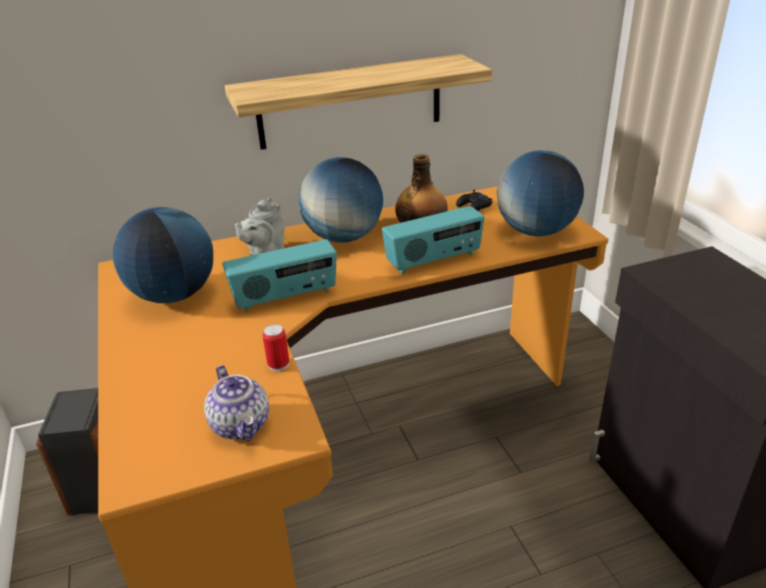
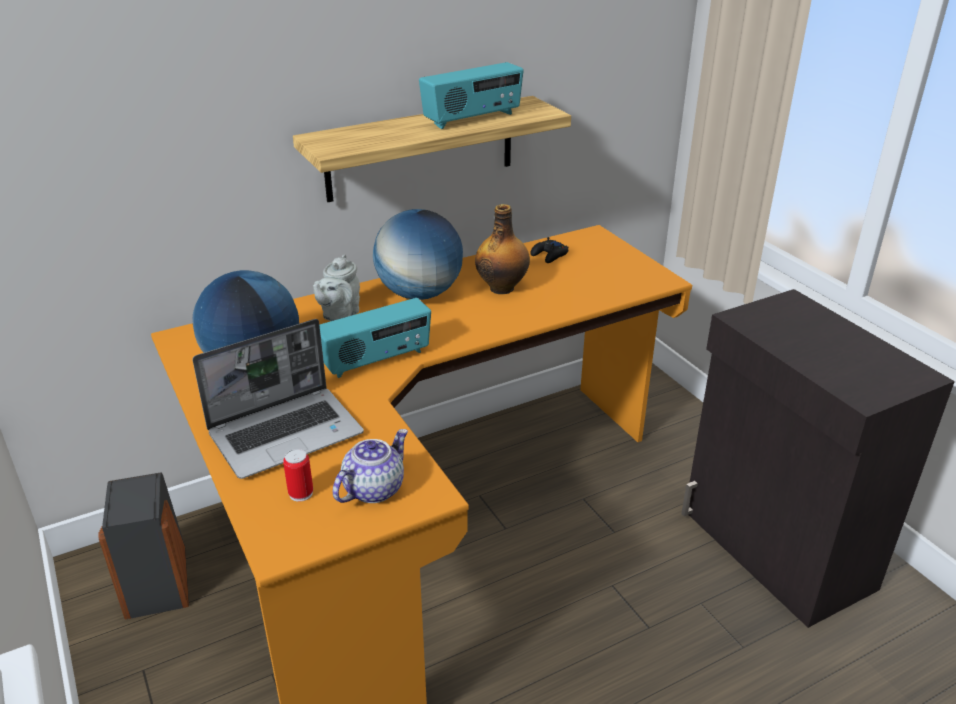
camera: 10 degrees left, 0 degrees up
(180, 362) = (287, 433): none -> laptop
(242, 425) = (373, 488): teapot -> teapot turned 105 degrees counterclockwise
(278, 364) = (391, 428): can -> can (301, 493)
(434, 260) = (522, 315): radio -> radio (472, 119)
(535, 231) = (619, 279): globe -> none

